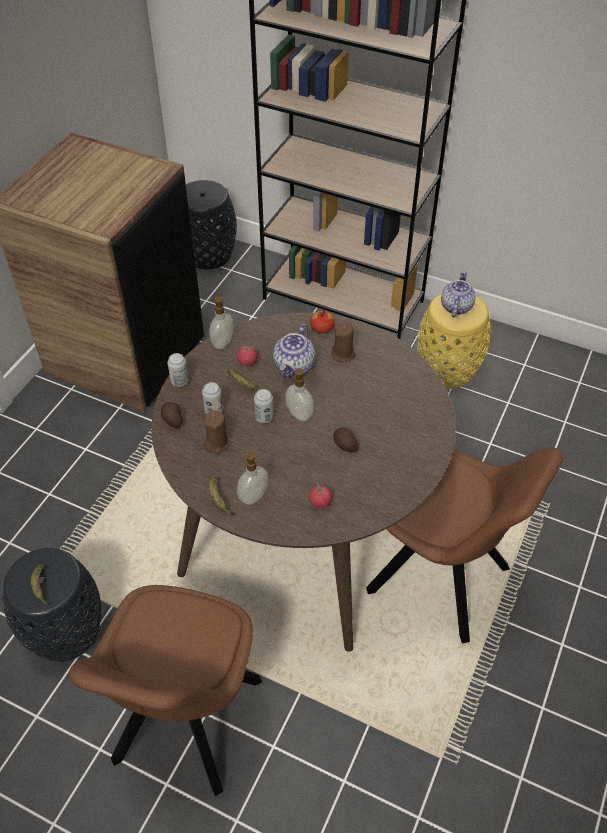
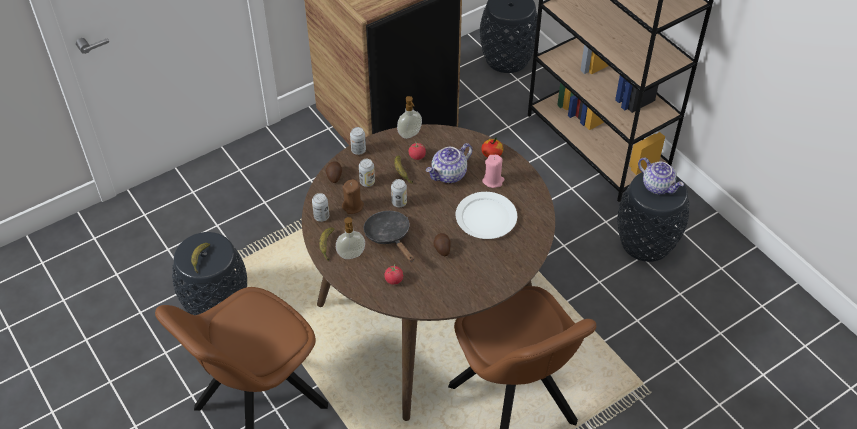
camera: 30 degrees right, 0 degrees up
(190, 470) = (321, 216): none -> can
(280, 457) = (389, 236): none -> black frying pan
(298, 415) = (425, 211): soap dispenser -> none
(343, 354) = (493, 181): brown candle -> pink candle
(365, 393) = (486, 217): none -> white plate
(447, 369) = (646, 242): yellow stool -> black stool
(456, 307) = (658, 186): teapot -> teapot turned 90 degrees clockwise

